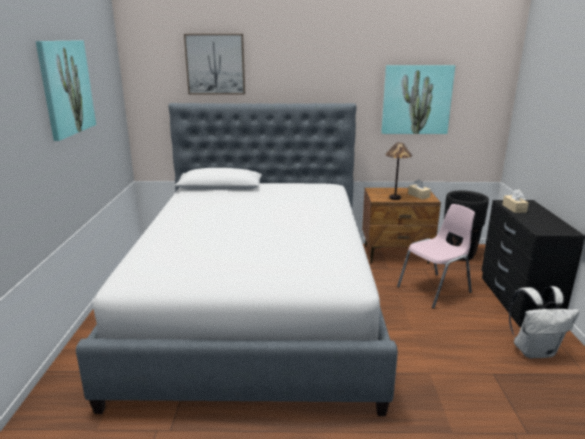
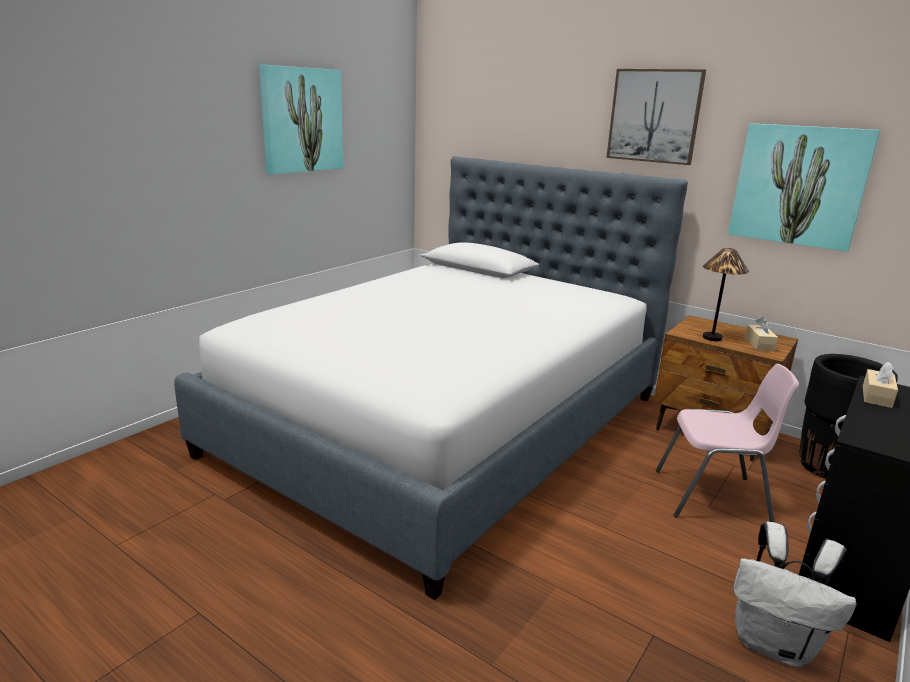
camera: 35 degrees right, 0 degrees up
(215, 64) = (512, 110): picture -> picture (654, 116)

